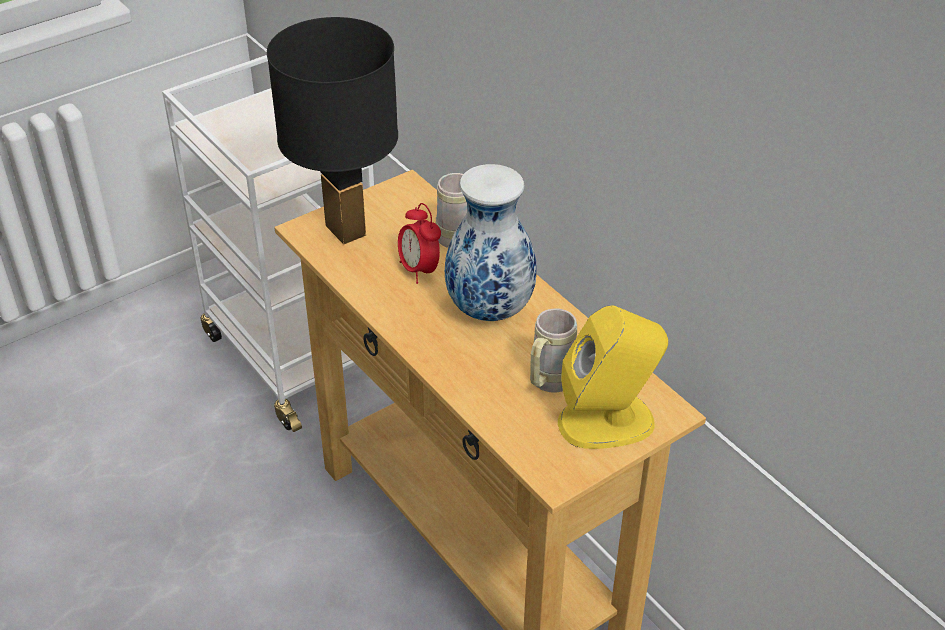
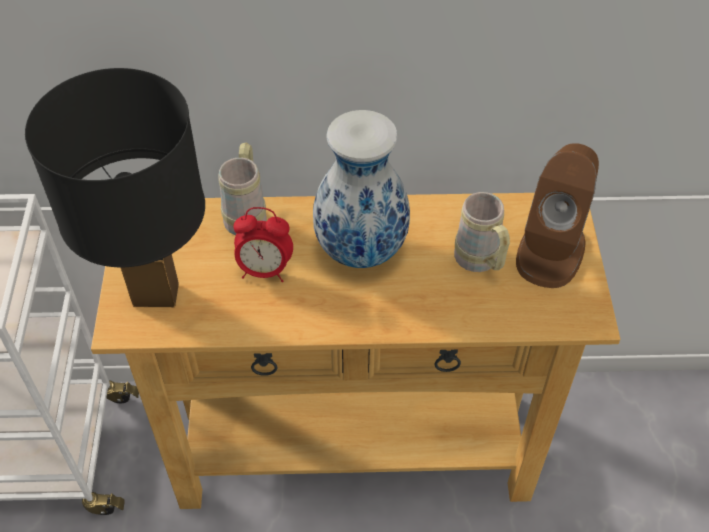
camera: 55 degrees left, 10 degrees up
(607, 422) = (551, 250): yellow speaker -> brown speaker

